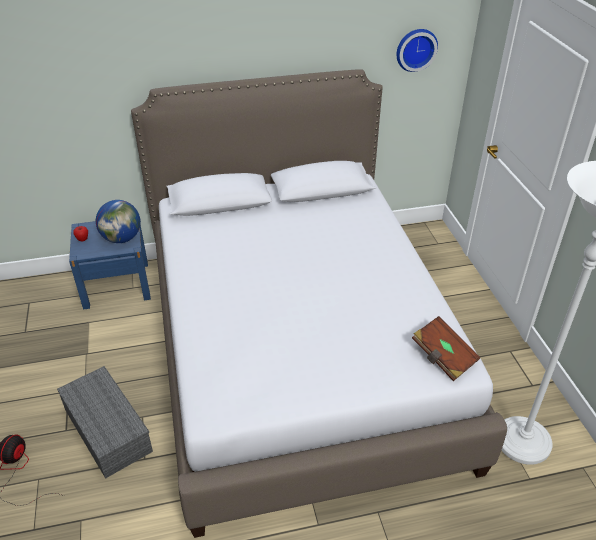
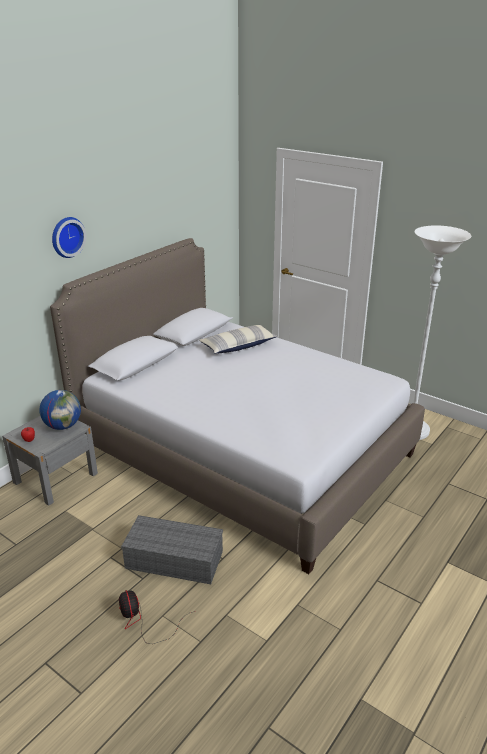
camera: 40 degrees left, 10 degrees down
(116, 285) = (55, 478): blue nightstand -> grey nightstand
(344, 227) = (238, 346): none -> pillow
(415, 49) = (211, 218): wall clock -> wall clock (66, 236)
(443, 357) = (376, 380): brown book -> none

